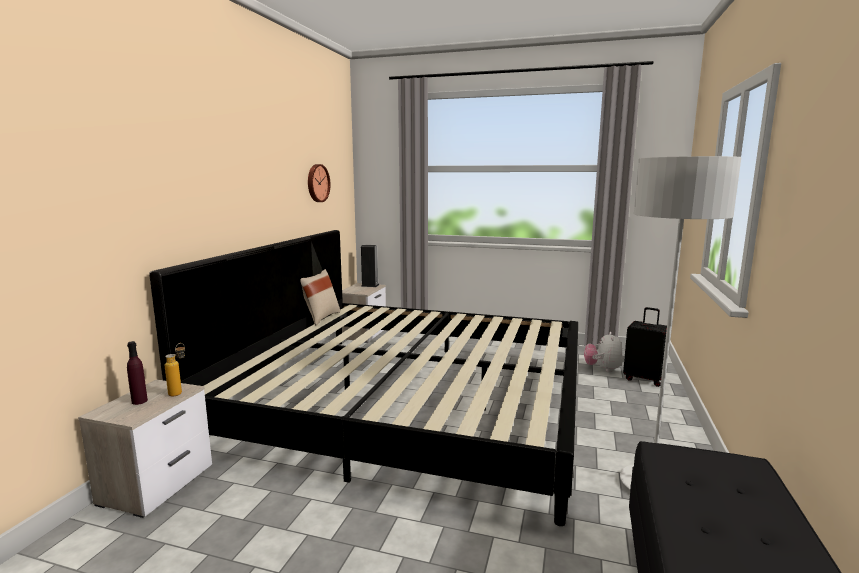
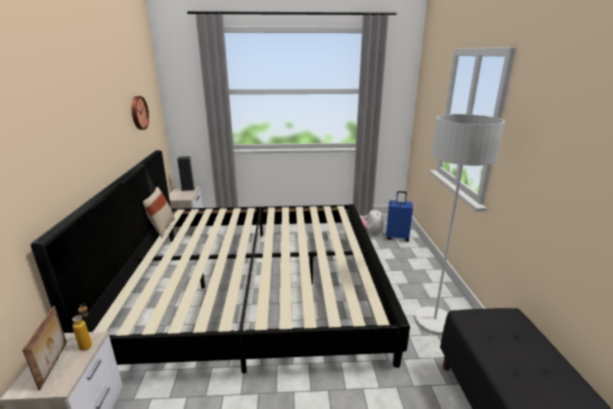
camera: 20 degrees left, 10 degrees up
(139, 401) = (55, 364): purple bottle -> picture frame
(643, 379) = (397, 237): black suitcase -> blue suitcase

